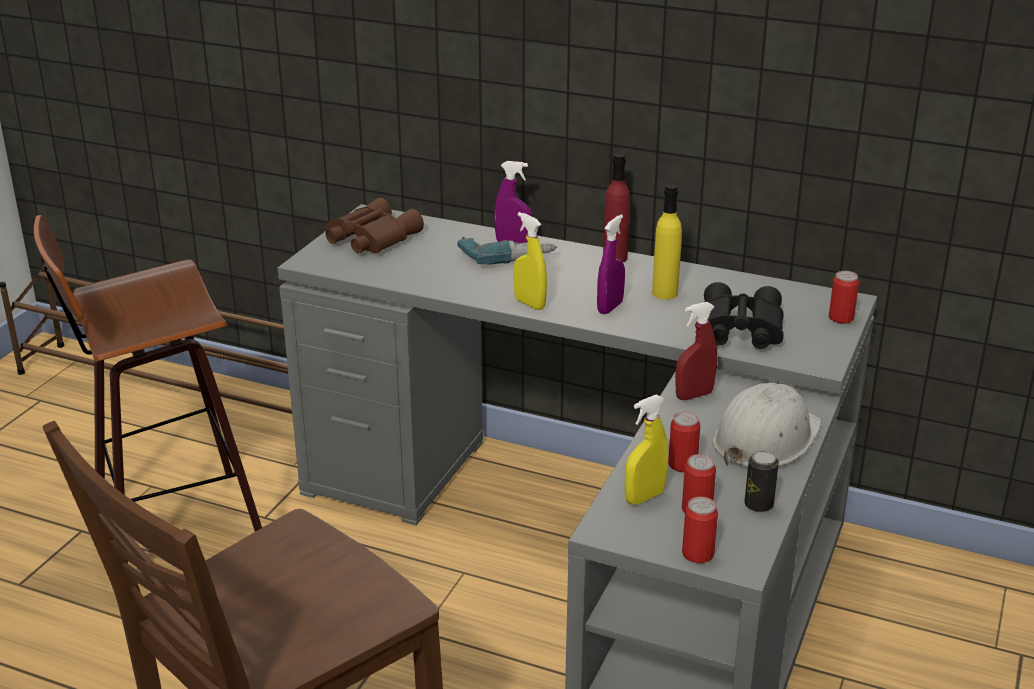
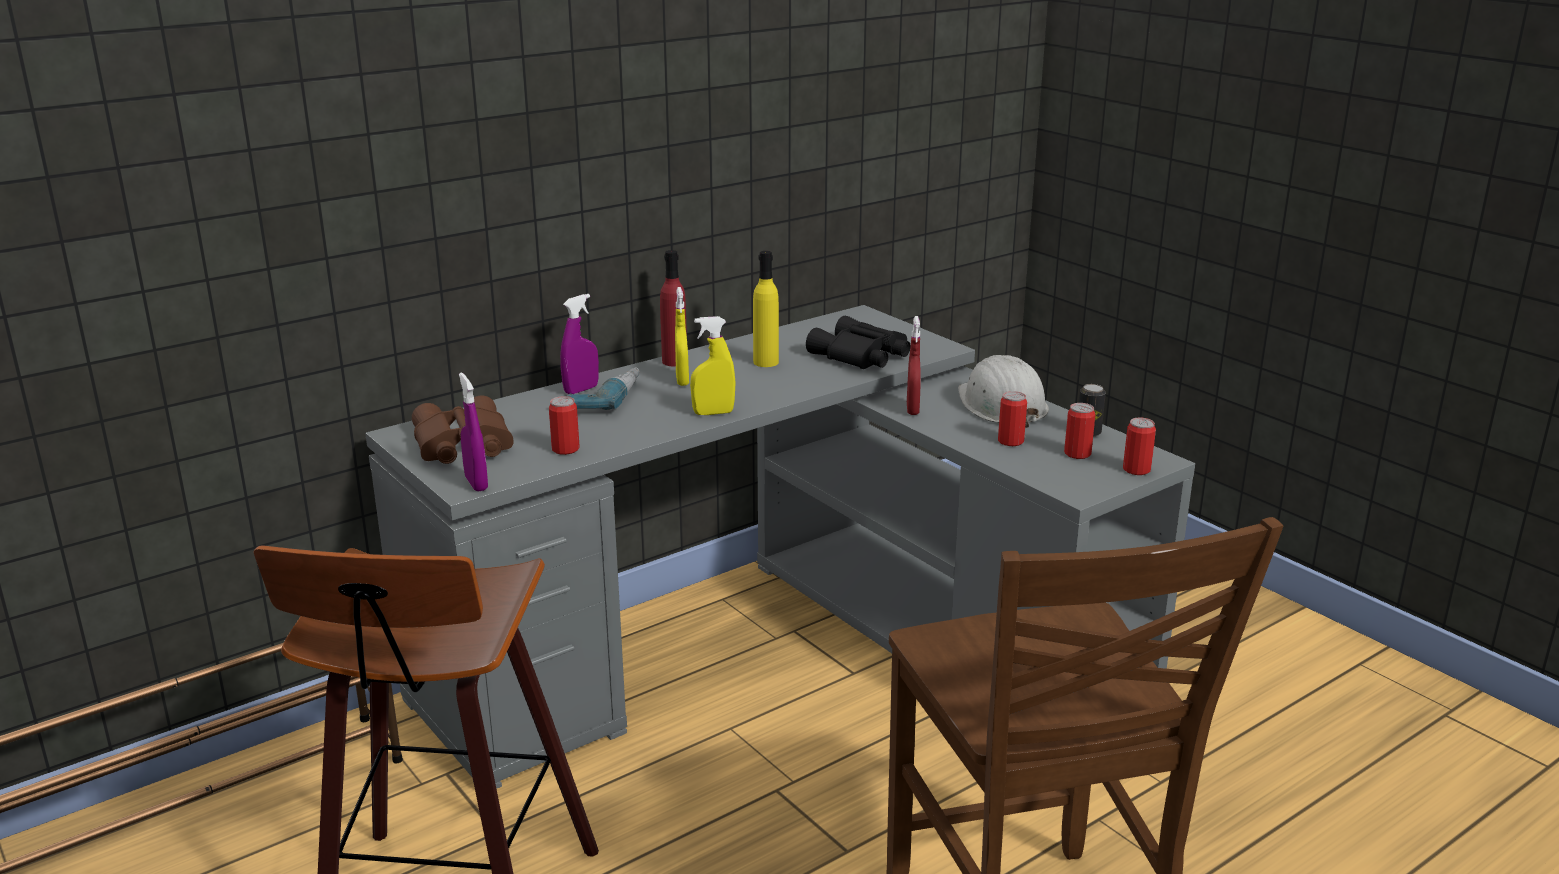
camera: 60 degrees left, 5 degrees down
(610, 307) = (763, 386): purple spray bottle -> purple spray bottle (476, 483)
(644, 497) = (1044, 466): yellow spray bottle -> yellow spray bottle (682, 380)
(841, 318) = (884, 323): can -> can (565, 449)

